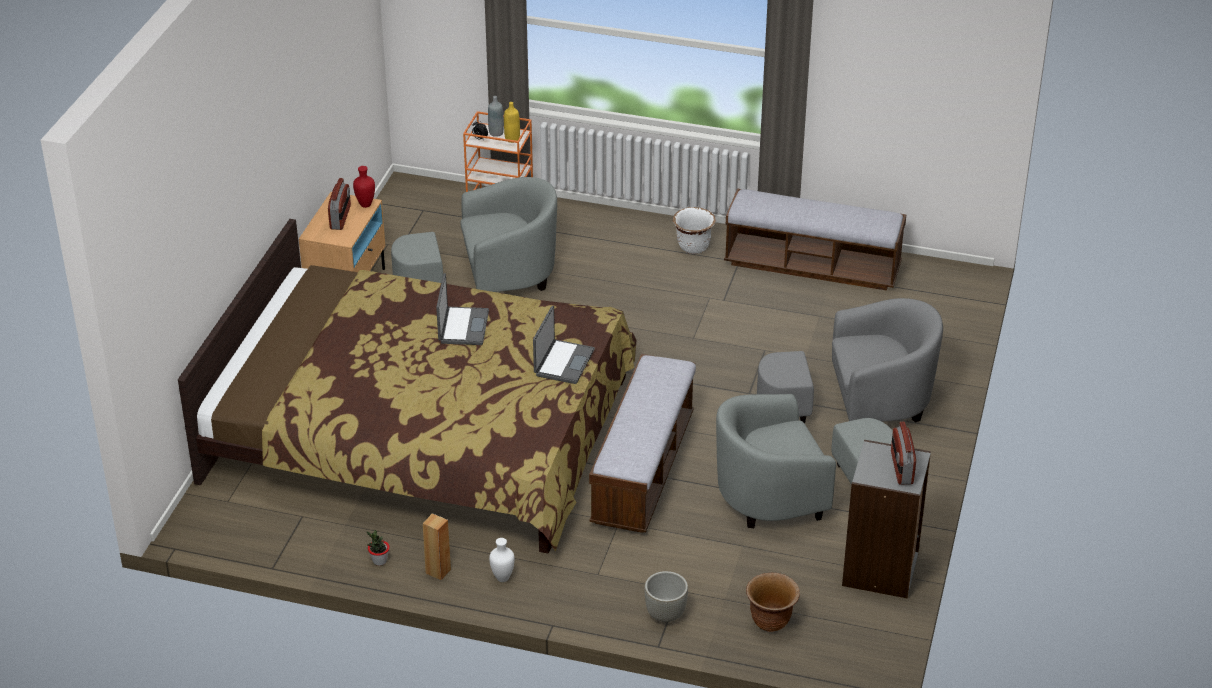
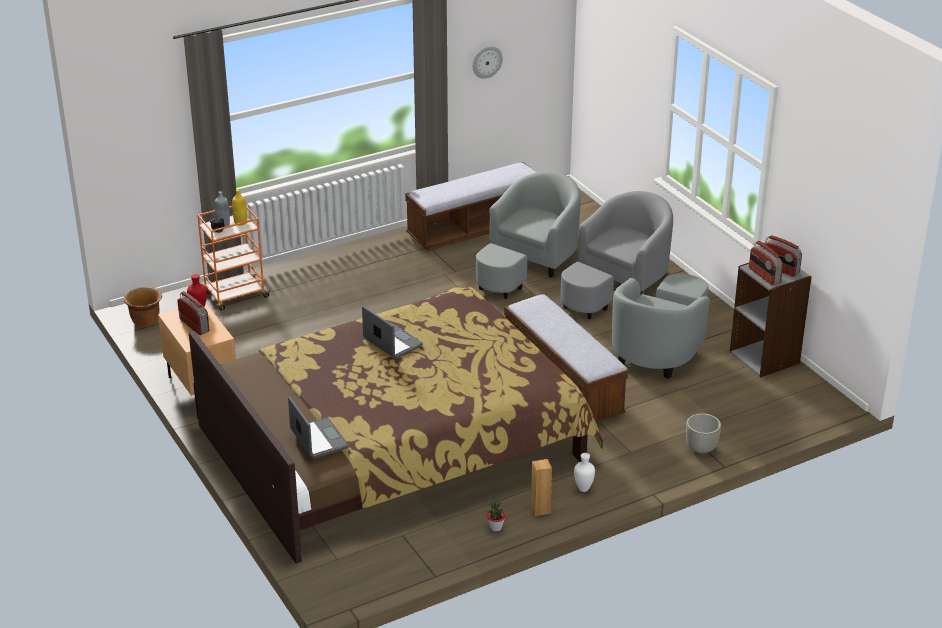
camera: 45 degrees left, 5 degrees down
(487, 278) = (288, 335): grey armchair -> grey armchair (529, 264)
(563, 362) = (488, 328): laptop -> laptop (318, 439)
(693, 247) = (389, 253): white planter -> none
(771, 621) = (757, 416): brown planter -> brown planter (146, 322)
(870, 465) = (764, 276): none -> radio
(879, 74) = (486, 61): none -> wall clock

